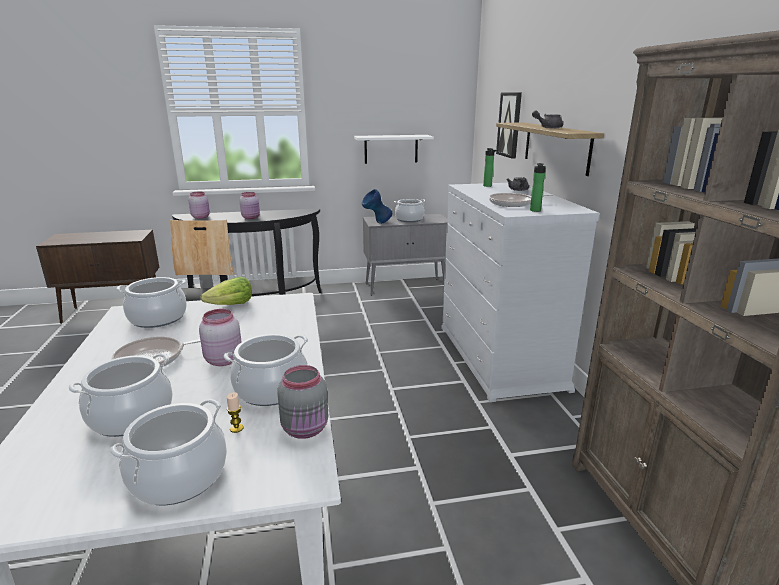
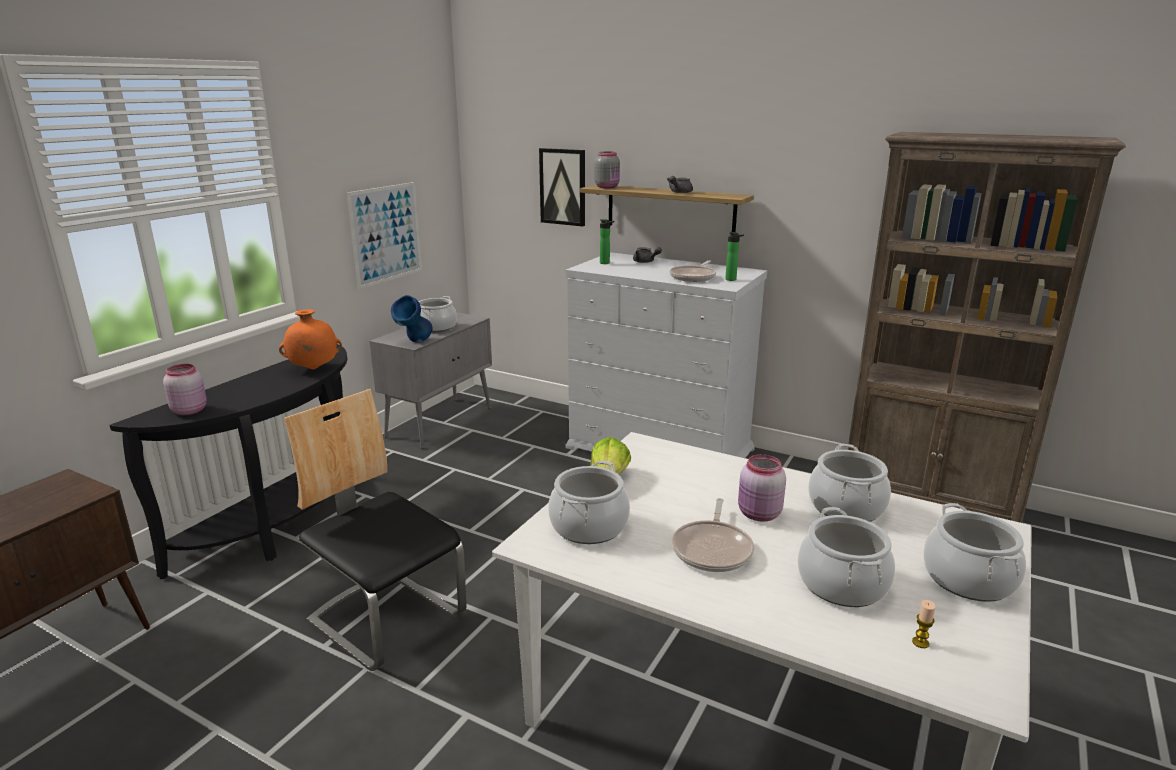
camera: 50 degrees left, 0 degrees up
(236, 428) = (906, 538): candle -> candle (920, 642)
(251, 217) = (281, 384): pink jar -> none
(279, 215) = (313, 369): none -> orange vase
(306, 429) = (929, 511): grey jar -> grey jar (607, 187)
(391, 149) = (386, 234): white shelf -> picture

